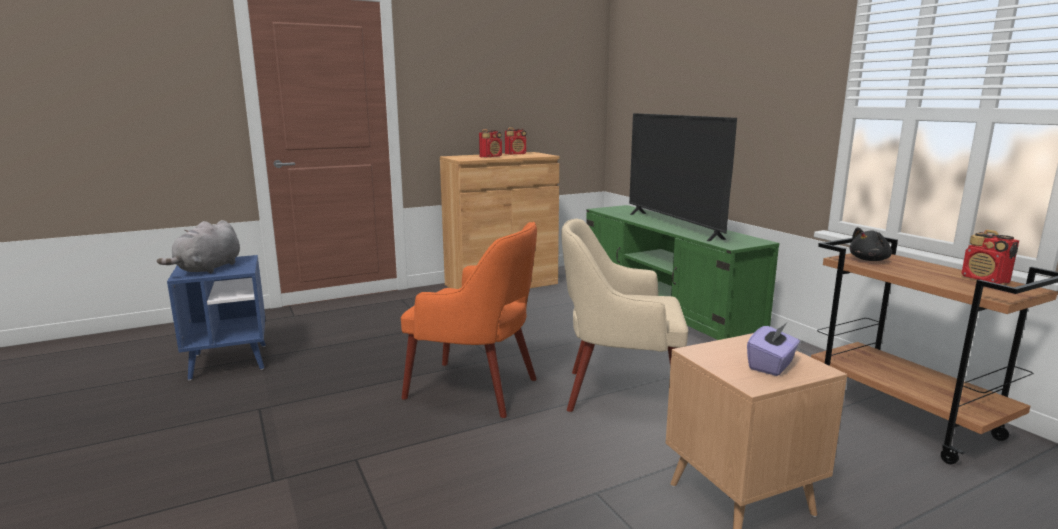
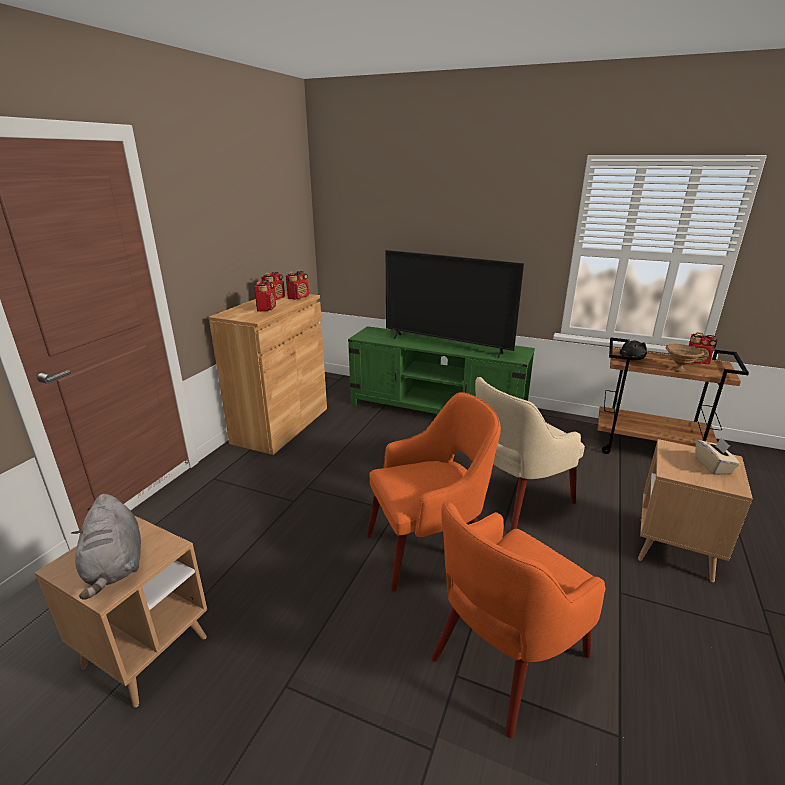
camera: 40 degrees left, 10 degrees up
(229, 361) = (146, 652): blue side table -> brown side table
(405, 472) = (506, 659): none -> orange armchair
(536, 155) = (299, 297): none -> radio
(771, 365) = (713, 466): purple tissue box -> beige tissue box
(922, 278) = (679, 369): none -> brown bowl

